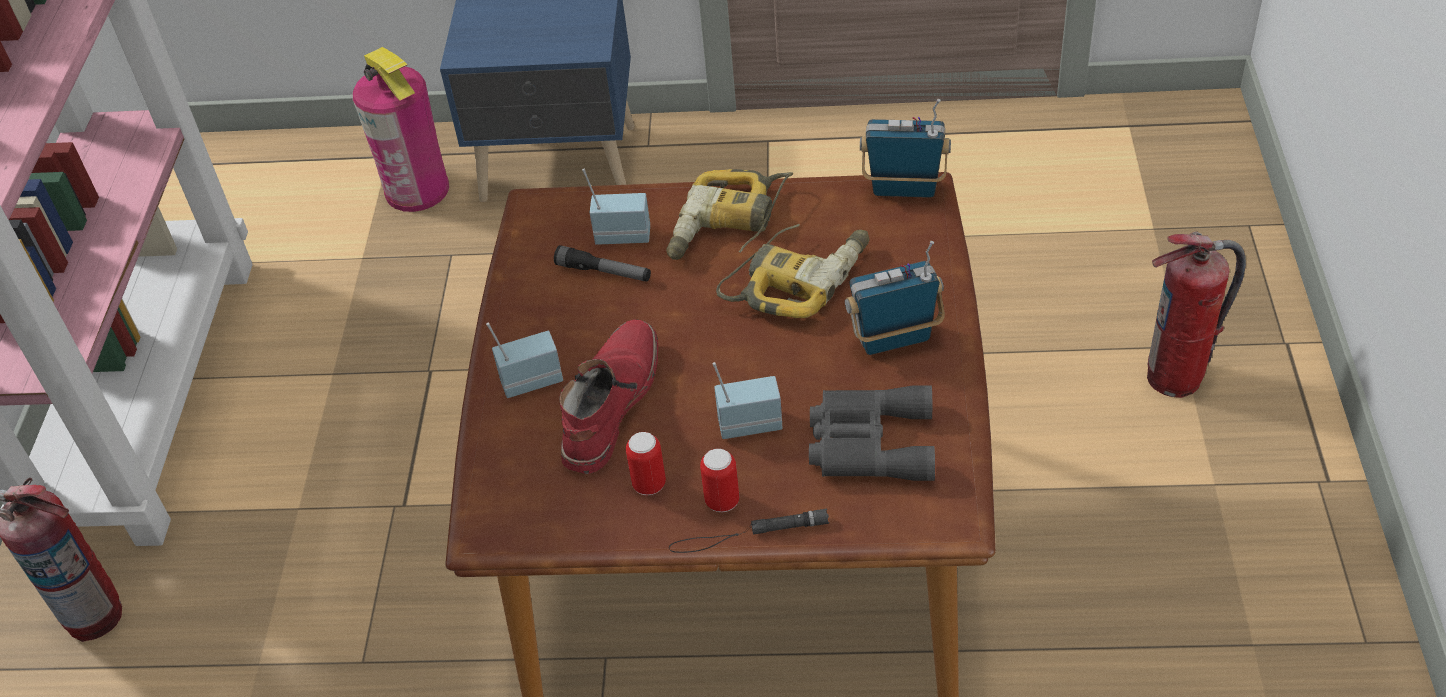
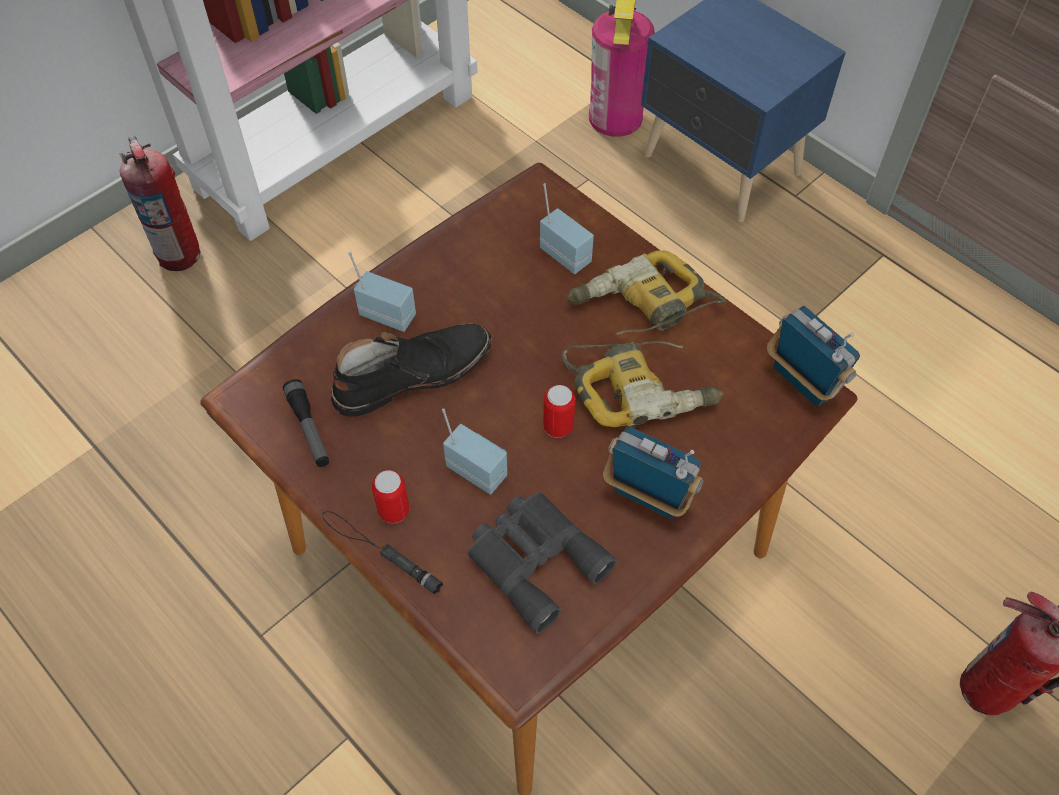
camera: 40 degrees right, 10 degrees up
(604, 272) = (522, 273): flashlight -> flashlight (309, 428)
(609, 404) = (412, 374): red boot -> black boot
(649, 484) = (367, 455): can -> can (558, 427)

